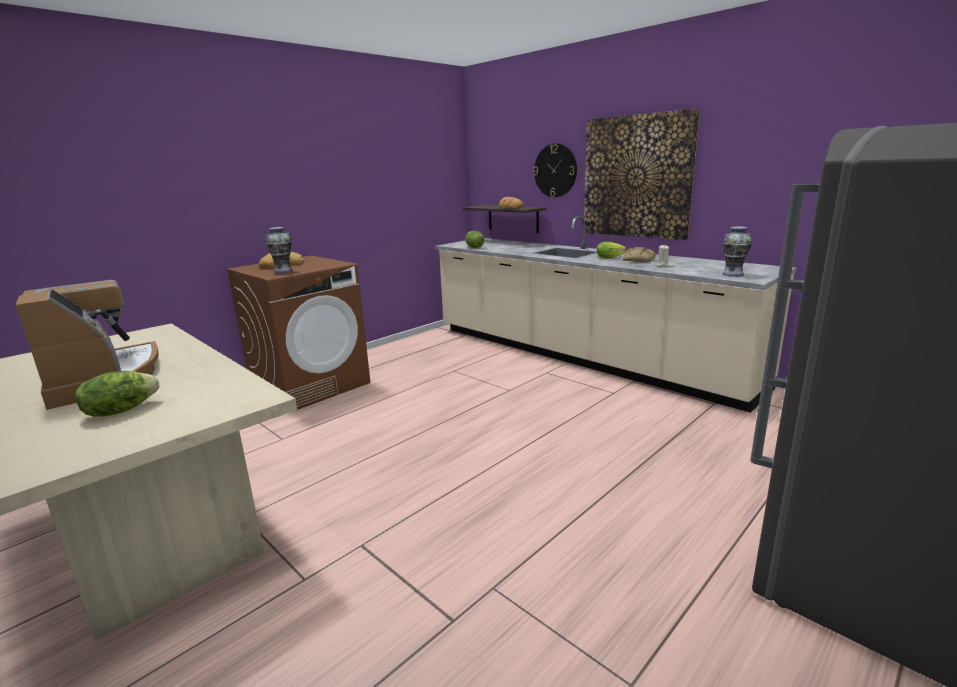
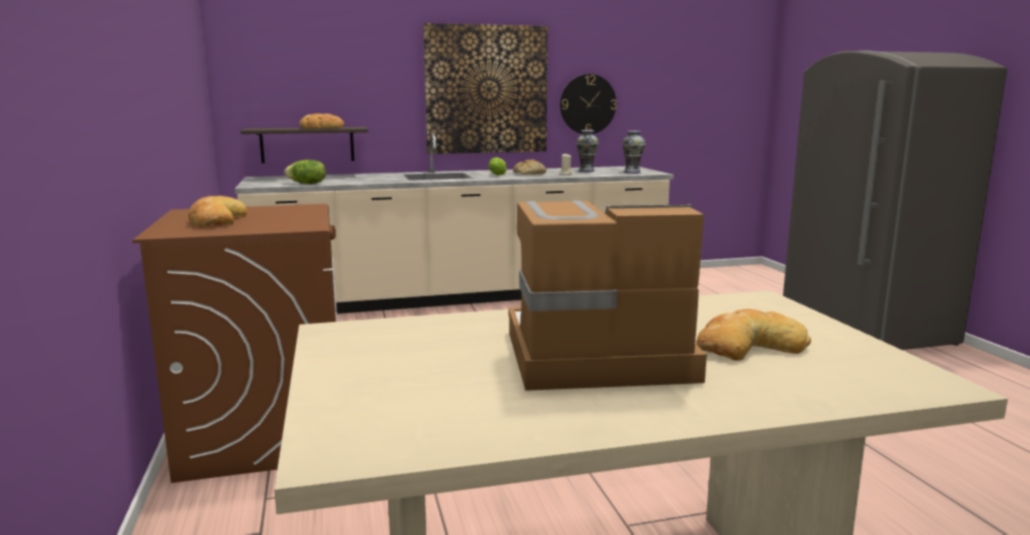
camera: 60 degrees left, 5 degrees down
(121, 410) = (748, 346): lettuce -> bread
(283, 271) = (284, 223): vase -> vase (586, 171)
(555, 170) = (377, 80): wall clock -> wall clock (587, 104)

